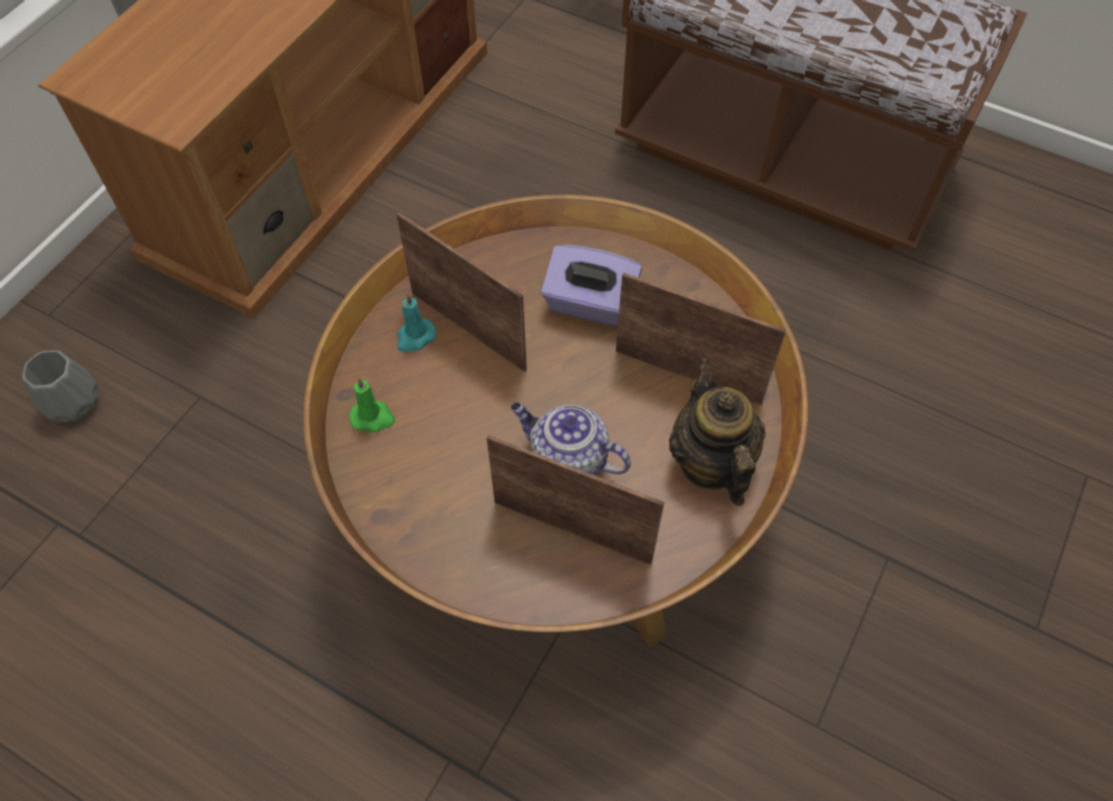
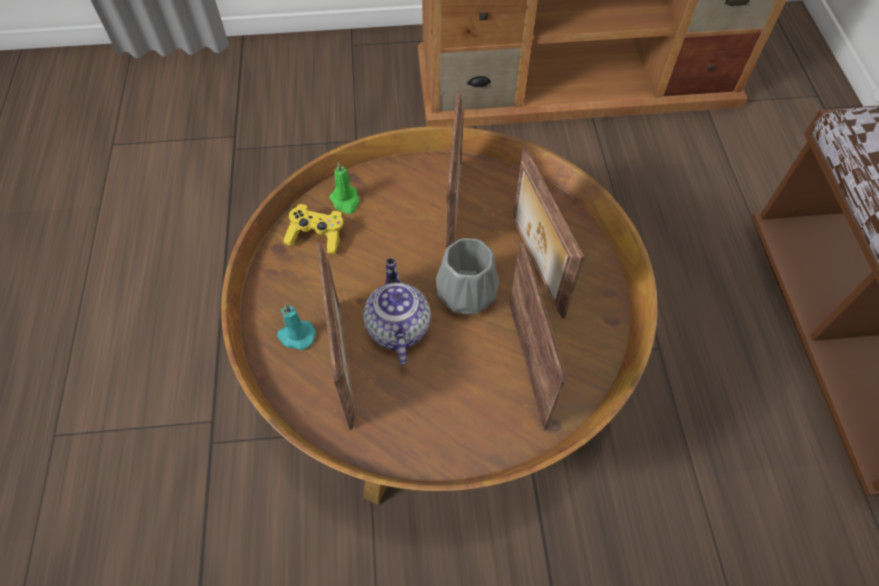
camera: 55 degrees right, 0 degrees up
(71, 404) = (307, 91): grey vase -> grey vase (464, 293)
(395, 469) = (316, 235): none -> yellow game controller
(415, 337) = (422, 185): turquoise candle -> turquoise candle (296, 335)
(589, 304) = (535, 265): purple tissue box -> picture frame
(710, 462) = (463, 422): teapot -> none

